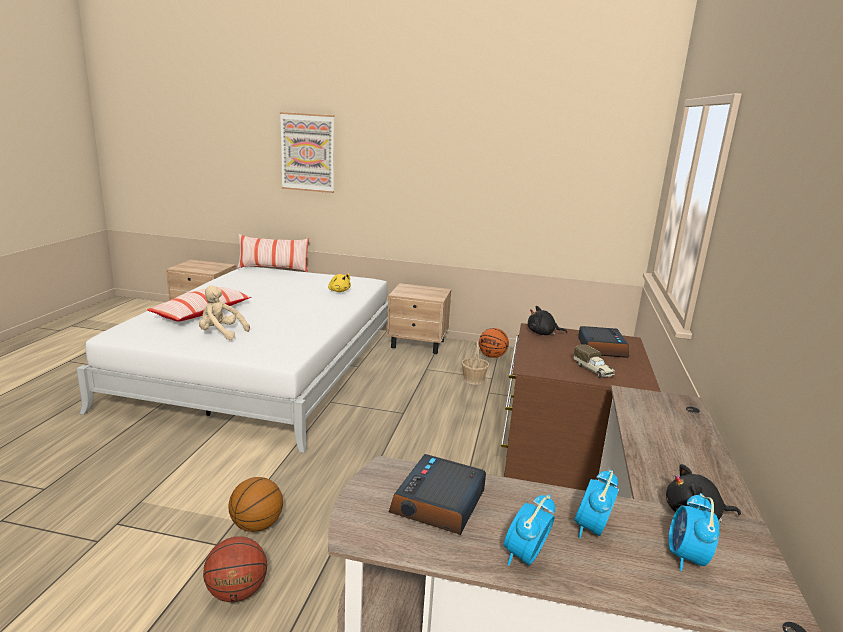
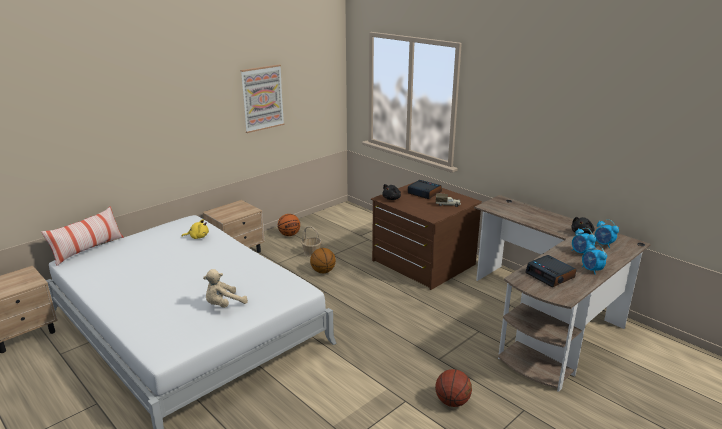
camera: 55 degrees left, 5 degrees up
(202, 313) = (167, 305): pillow -> none
(256, 525) = (398, 381): basketball -> basketball (323, 271)
(307, 152) = (93, 125): picture -> picture (262, 98)

